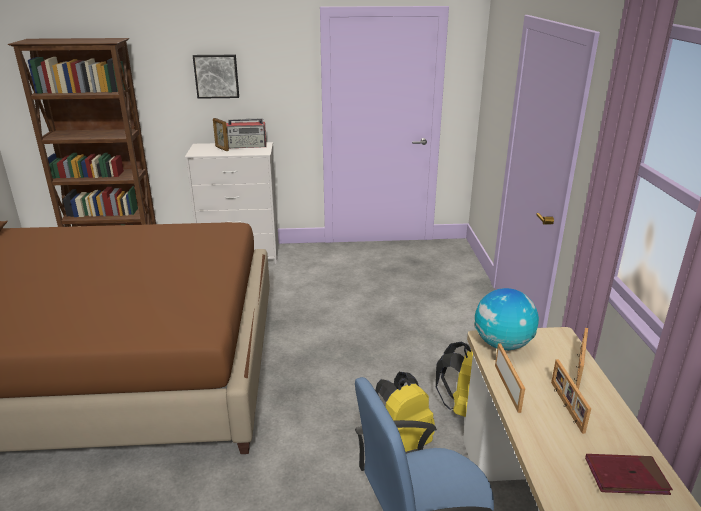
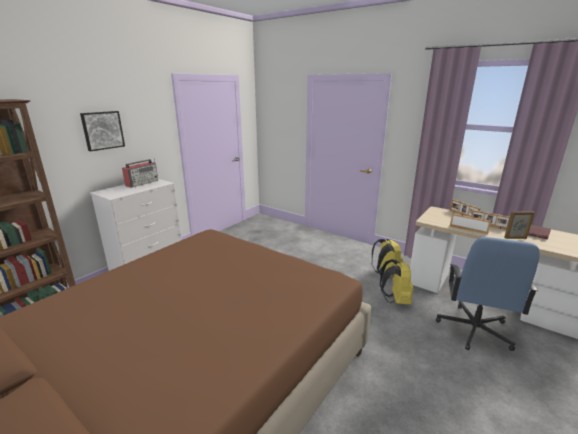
camera: 50 degrees left, 5 degrees down
(221, 149) = (127, 189): picture frame -> picture frame (515, 238)
(502, 344) = (433, 219): globe -> none

